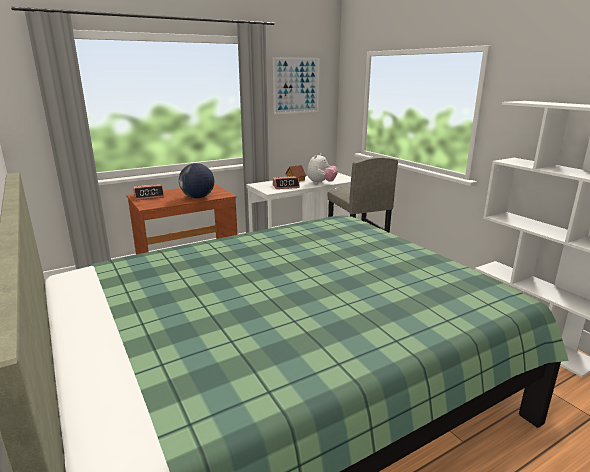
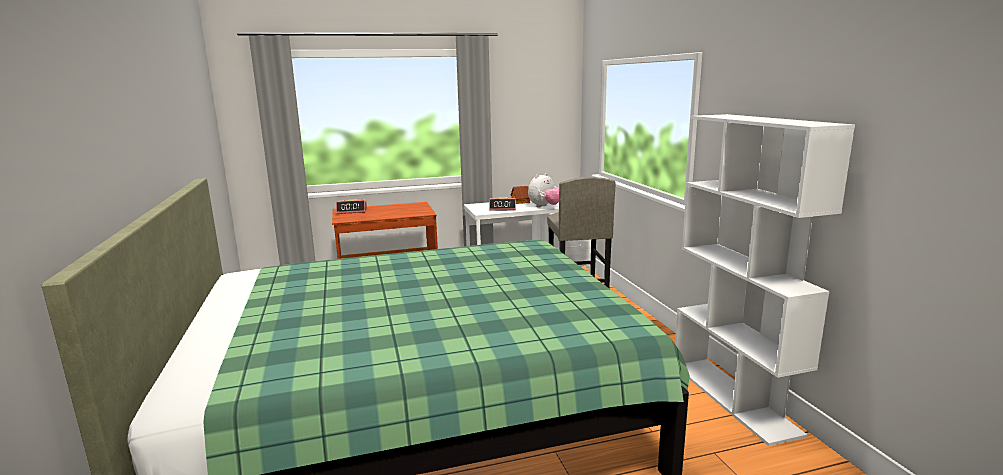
camera: 15 degrees right, 5 degrees down
(198, 197) = (397, 214): globe -> none
(296, 85) = (527, 98): picture -> none

